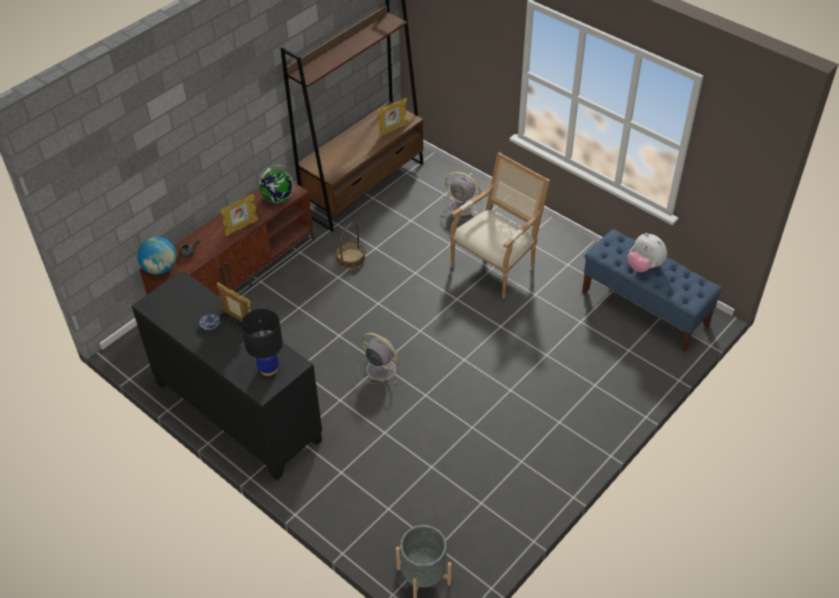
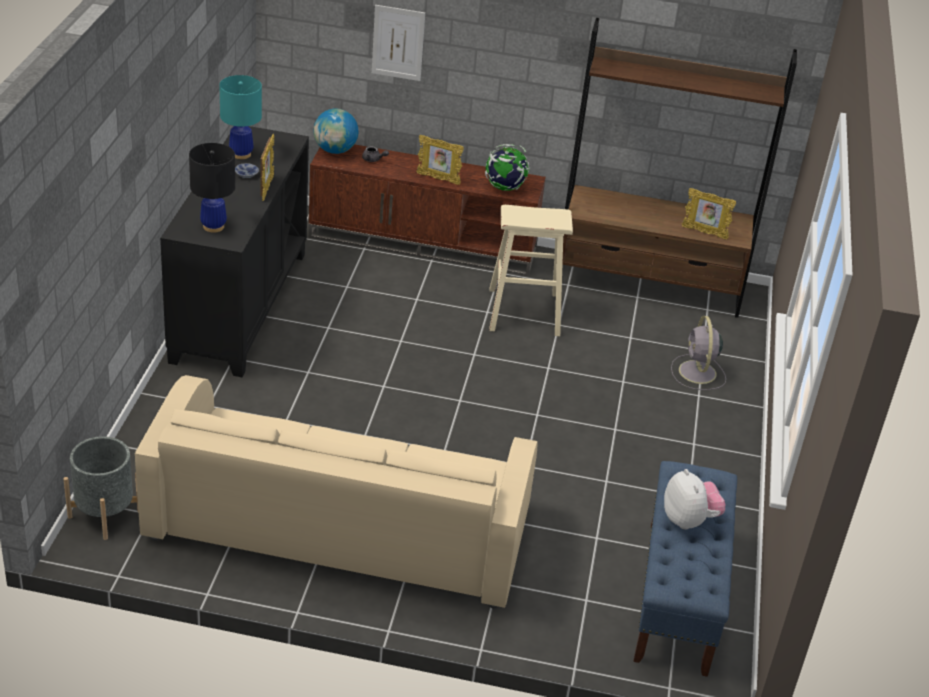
camera: 55 degrees right, 10 degrees down
(163, 162) = (398, 43): none -> picture
(179, 318) = (241, 154): none -> turquoise table lamp
(350, 258) = (524, 312): basket -> beige stool
(380, 368) = (377, 387): grey fan -> none
(496, 265) = (624, 432): armchair -> none
(504, 444) = (338, 525): none -> beige sofa
(644, 266) = (689, 520): plush toy -> plush toy turned 150 degrees clockwise

